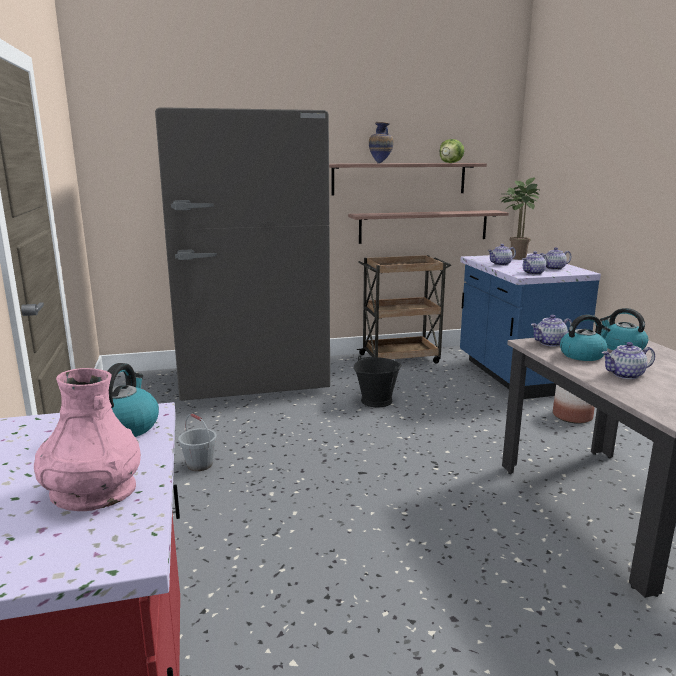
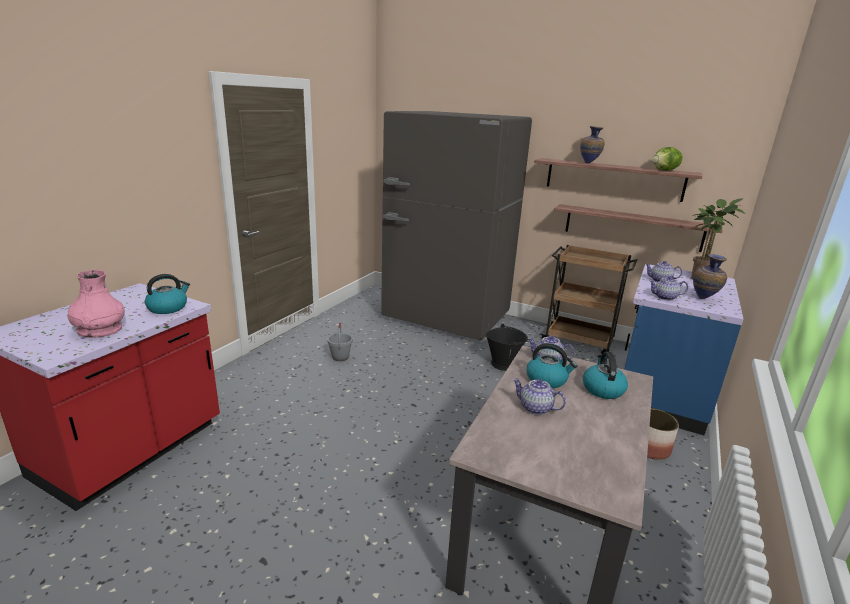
camera: 40 degrees right, 5 degrees up
(554, 268) = (704, 299): teapot -> vase

